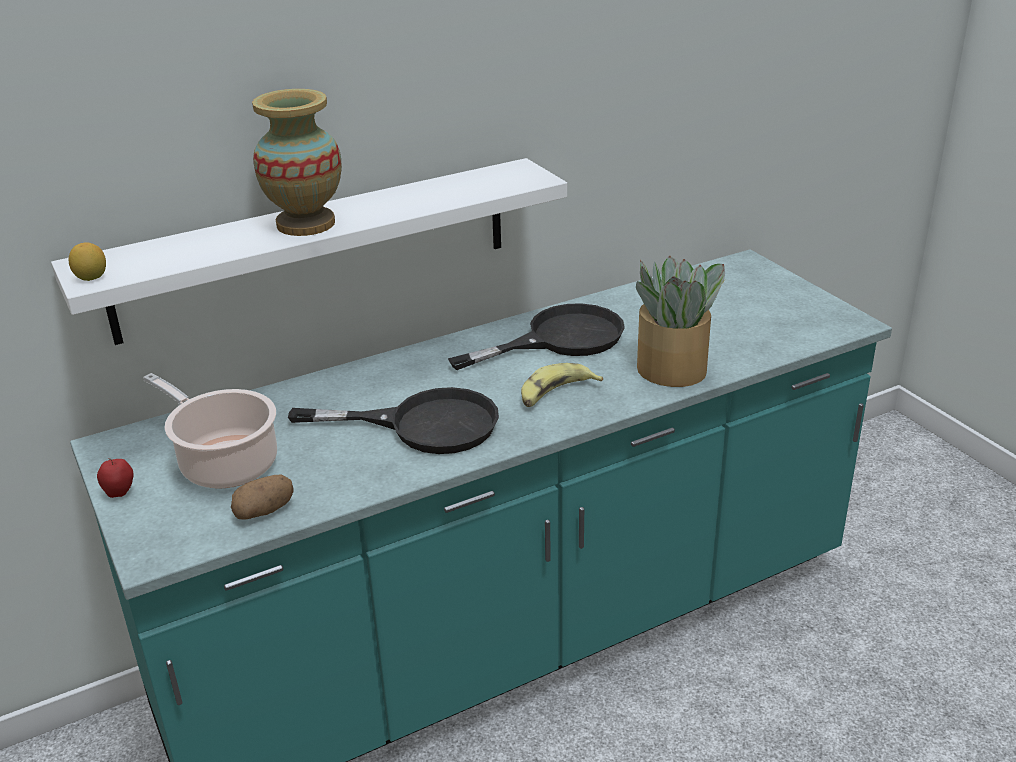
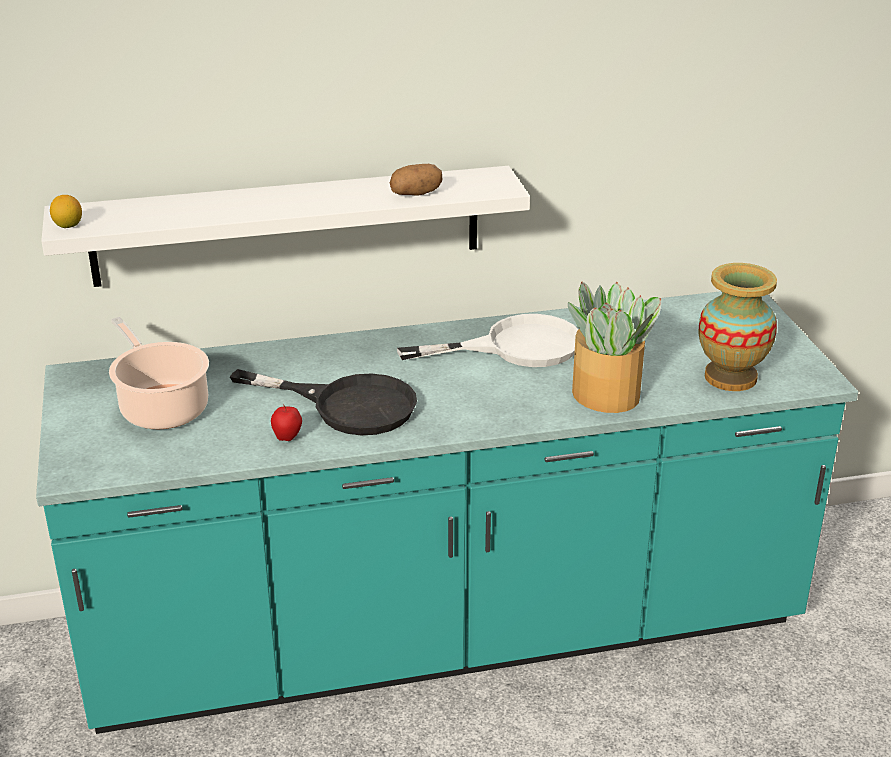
camera: 15 degrees right, 0 degrees up
(120, 493) = (66, 417): apple -> apple (287, 438)
(264, 511) = (175, 454): potato -> potato (416, 194)
(305, 224) = (269, 203): vase -> vase (730, 377)
(556, 394) = (482, 398): banana -> none
(559, 339) = (515, 347): black frying pan -> white frying pan

